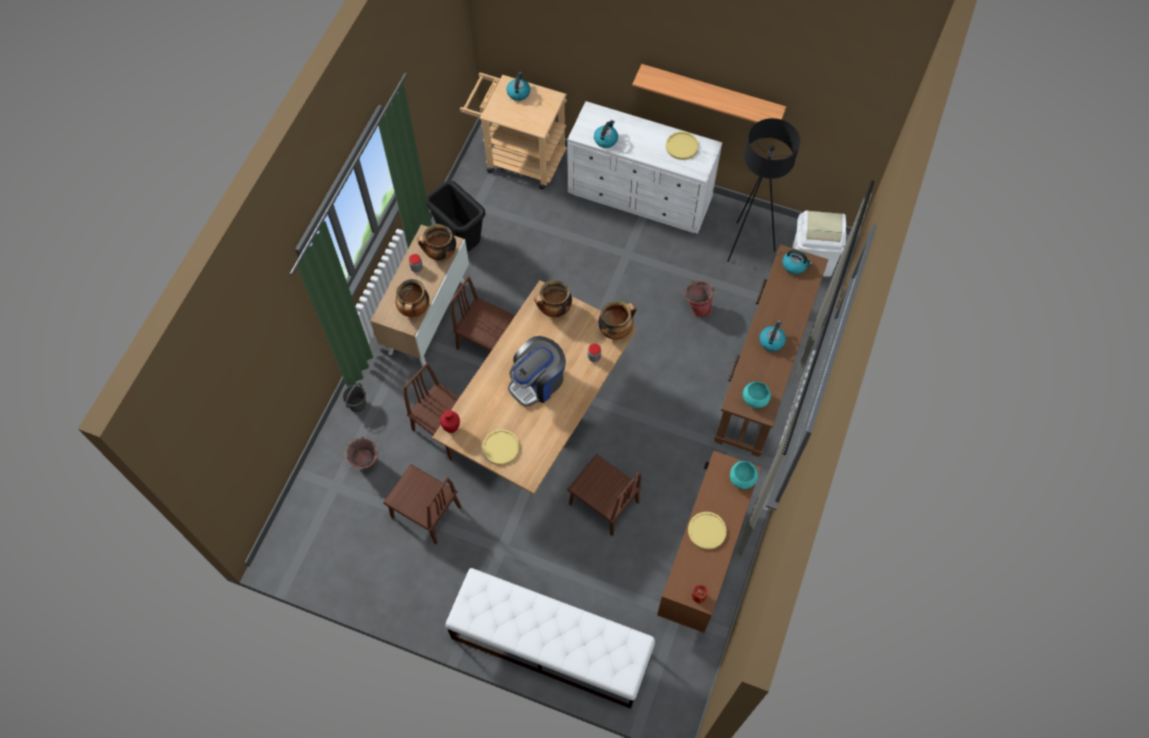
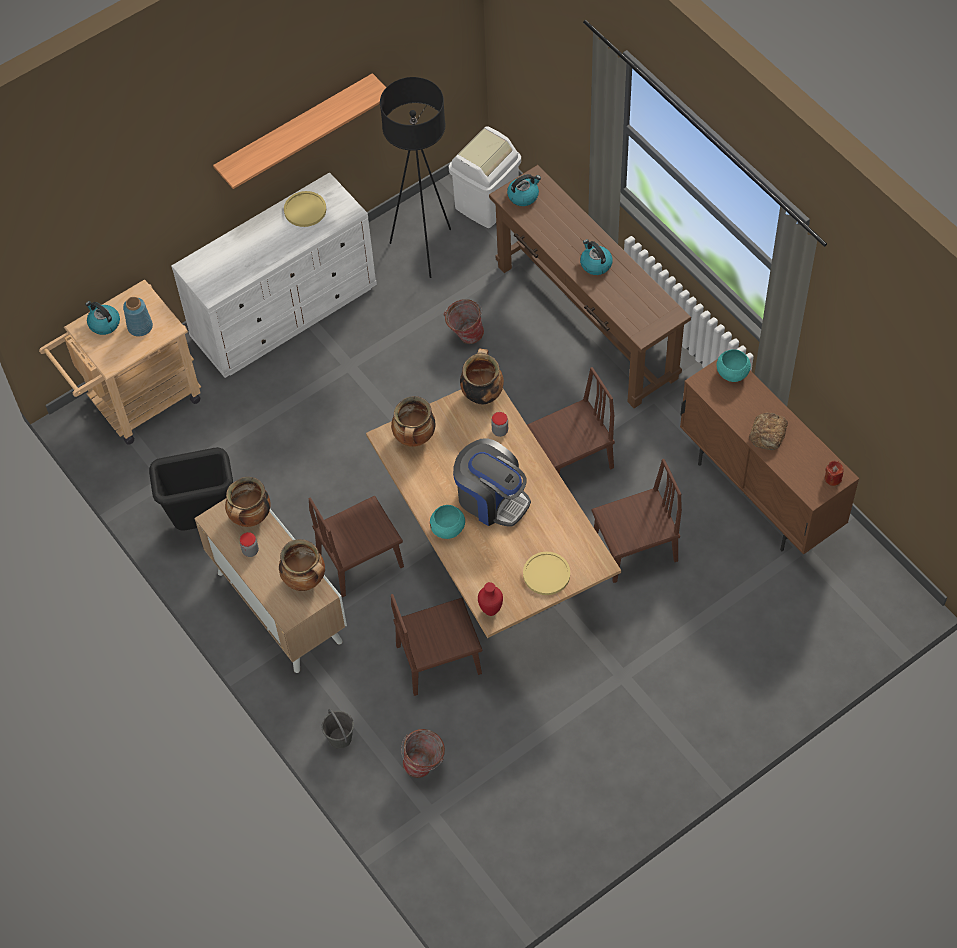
camera: 55 degrees left, 5 degrees down
(426, 512) = (527, 731): brown chair -> brown chair (570, 461)
(529, 112) = (140, 327): none -> blue vase
(537, 381) = (491, 499): coffee machine -> coffee machine turned 45 degrees counterclockwise
(550, 645) = (762, 685): white bench -> none
(606, 139) = (239, 273): kettle -> none
(707, 531) = (768, 434): yellow plate -> bread
(755, 399) = (651, 315): turquoise bowl -> turquoise bowl (448, 529)

